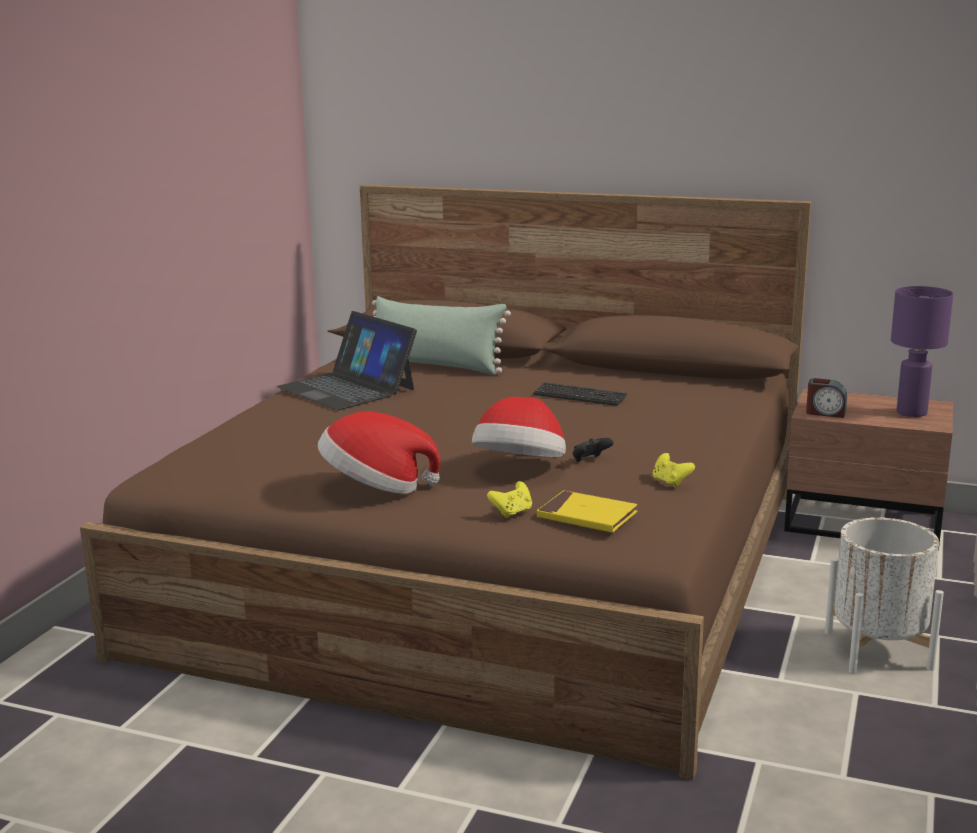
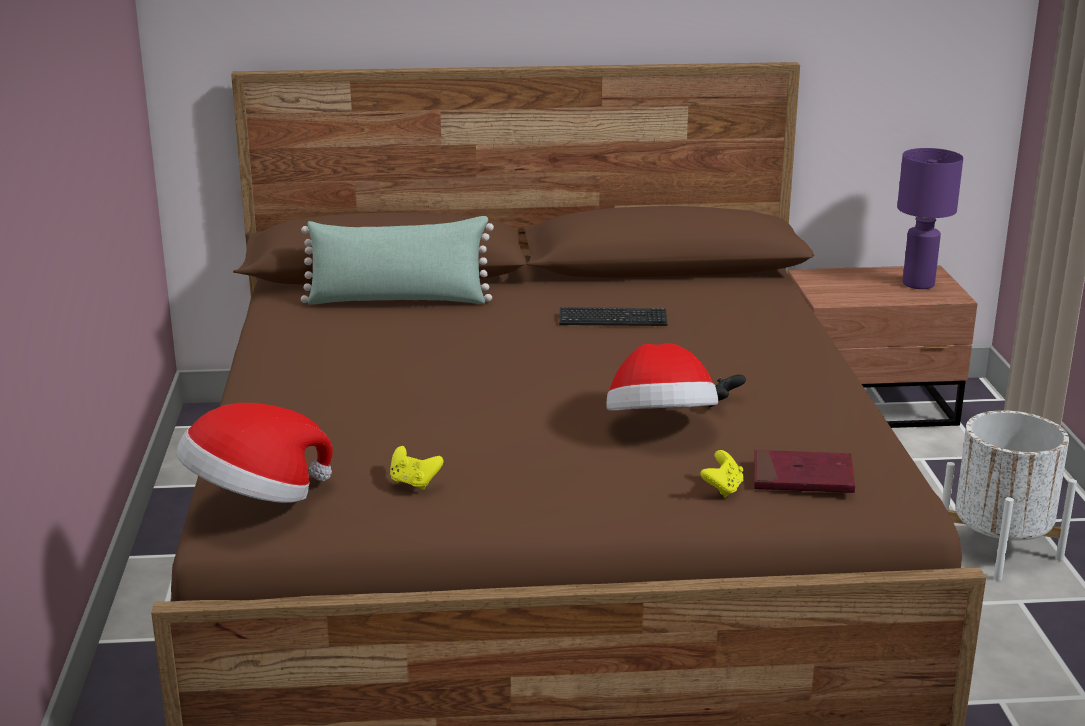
camera: 25 degrees left, 5 degrees up
(347, 388) = (332, 350): laptop -> none
(375, 488) = (533, 486): hat -> hat (254, 498)
(587, 516) = (802, 477): yellow book -> red book
(670, 482) = (831, 417): yellow game controller -> yellow game controller (414, 483)
(825, 413) = (840, 297): alarm clock -> none

